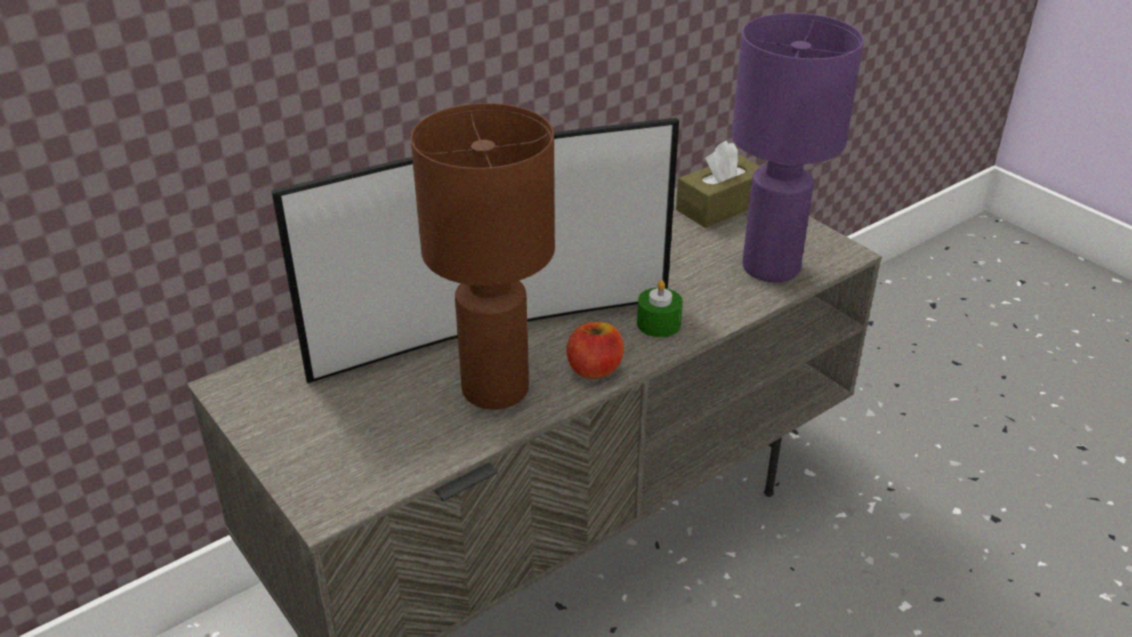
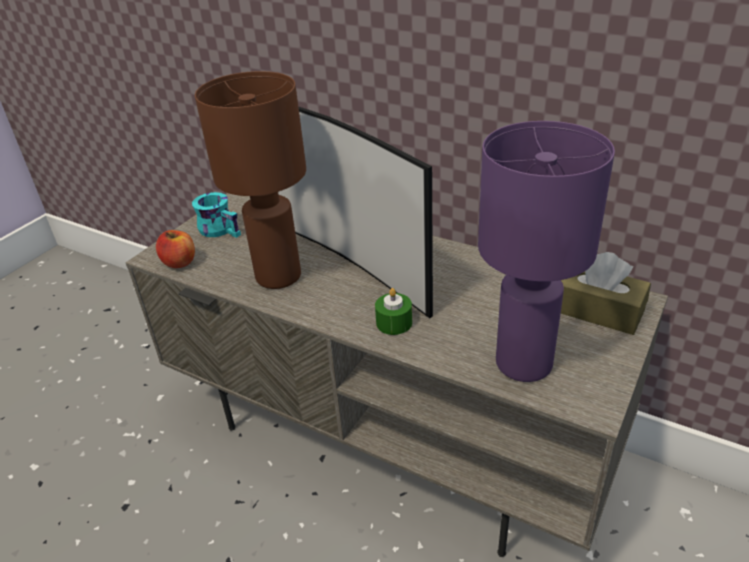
camera: 70 degrees right, 0 degrees up
(314, 421) = (222, 228): none -> turquoise mug
(594, 369) = (320, 308): apple -> apple (179, 262)

